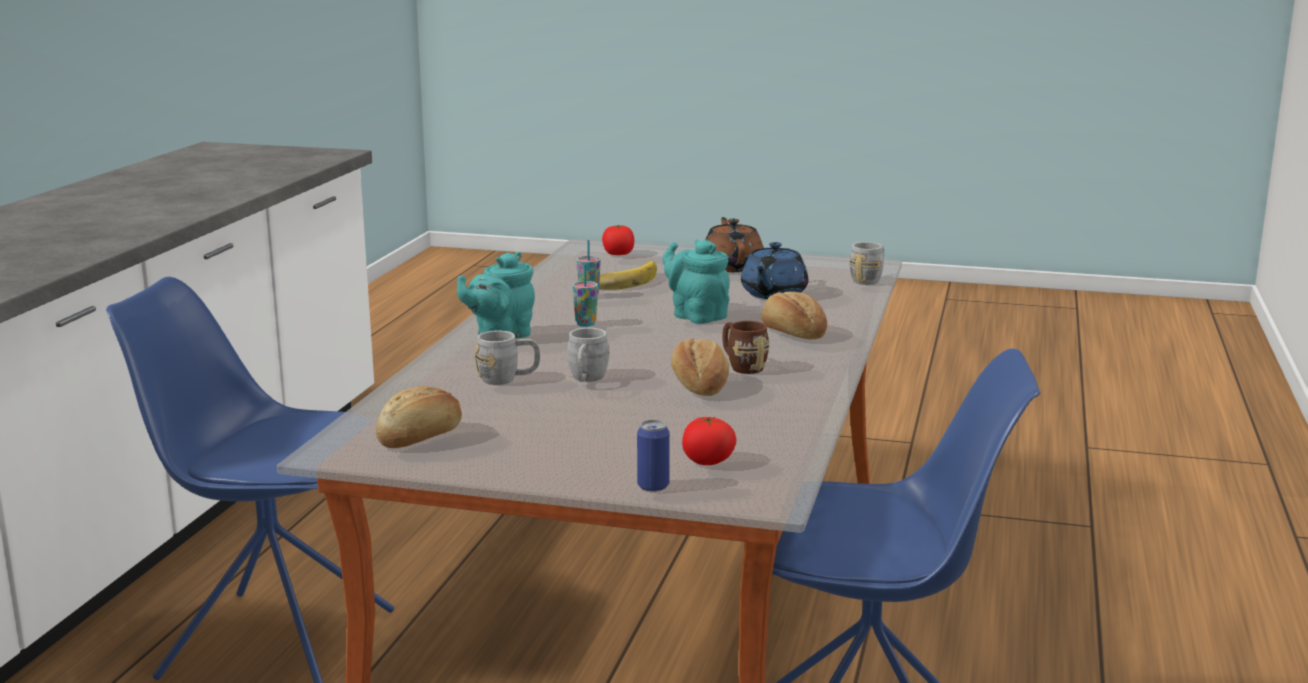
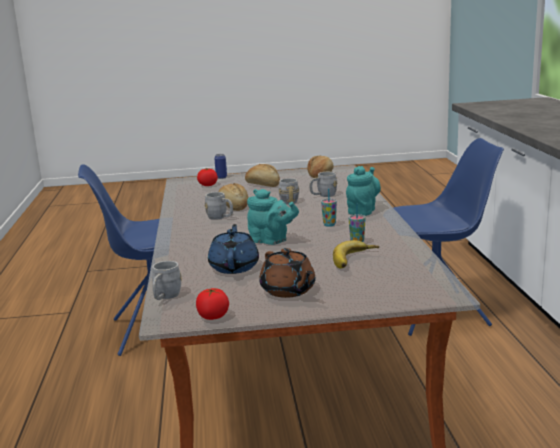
camera: 160 degrees right, 0 degrees up
(618, 254) = (400, 287): tomato -> tomato (213, 316)
(742, 366) = (220, 217): brown mug -> grey mug
(792, 333) = (203, 239): bread -> bread (263, 184)

